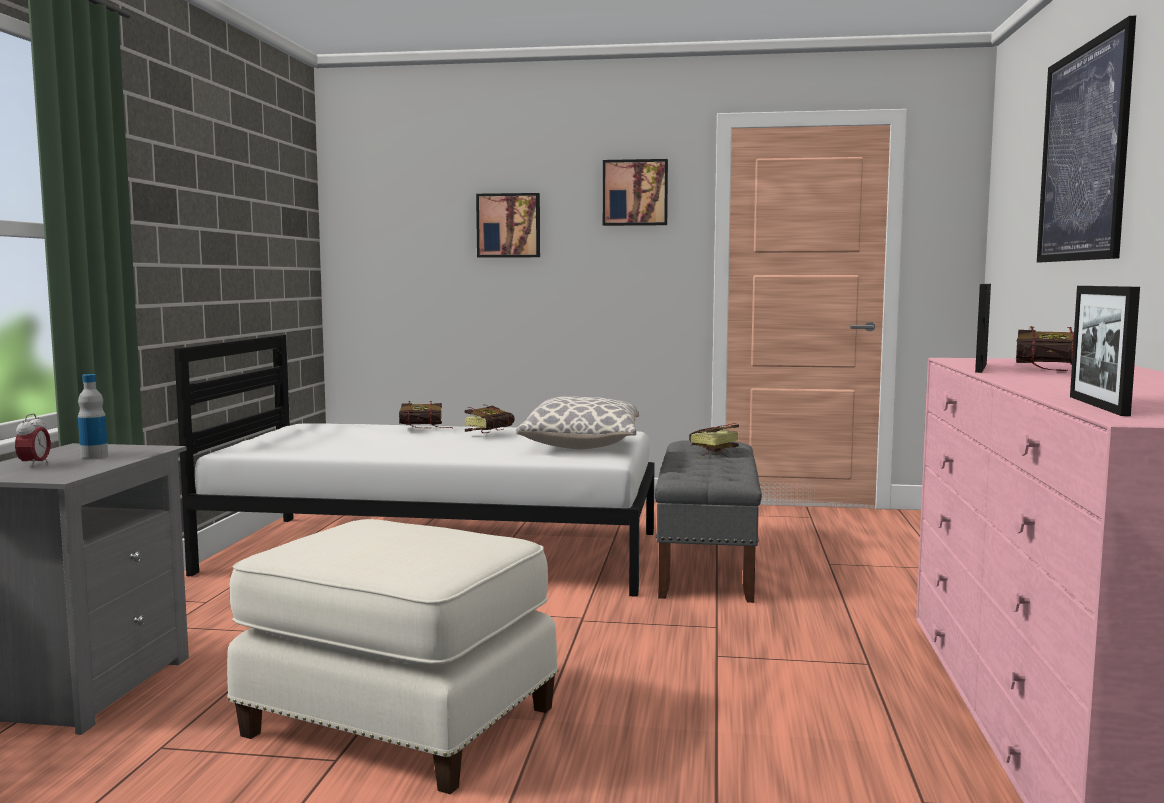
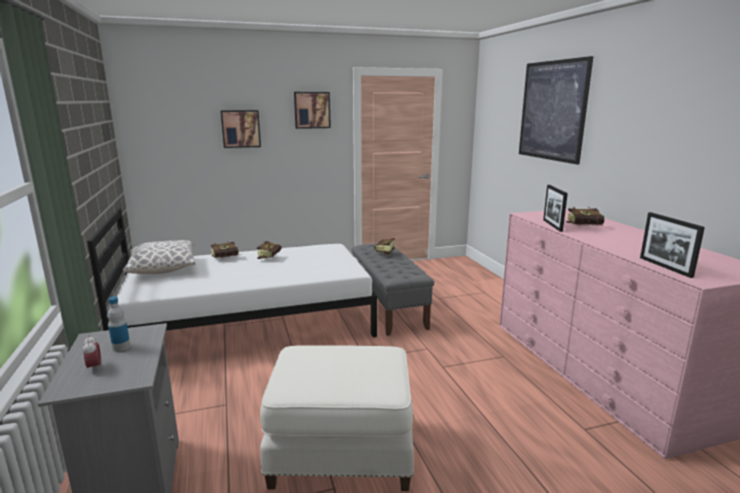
camera: 25 degrees left, 10 degrees up
(580, 447) = (329, 262): pillow -> pillow (163, 269)

